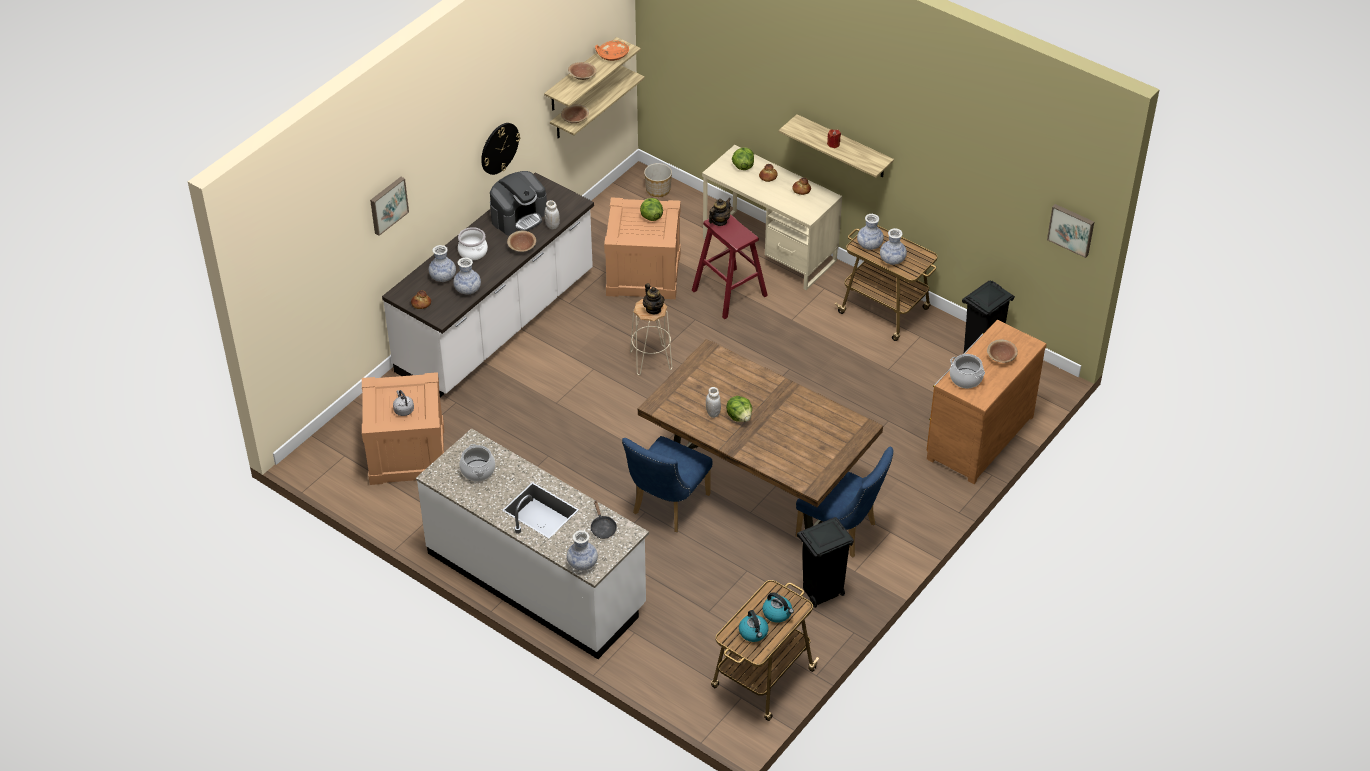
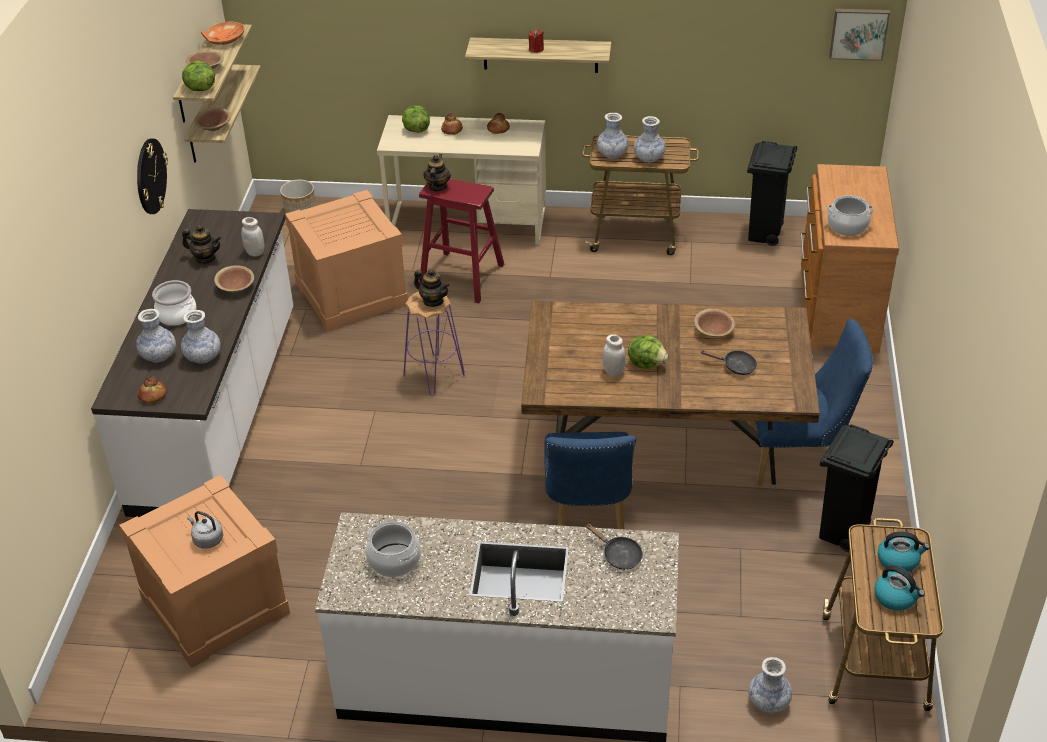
camera: 30 degrees left, 5 degrees down
(387, 205) = (65, 267): picture -> none
(519, 216) = (205, 258): coffee machine -> teapot
(582, 563) = (634, 612): vase -> vase (768, 702)
(651, 217) = (346, 216): lettuce -> lettuce (199, 89)
(651, 360) = (434, 375): beige stool -> purple stool
(794, 445) = (735, 366): none -> black frying pan
(1001, 357) = (859, 194): brown bowl -> brown bowl (713, 331)

